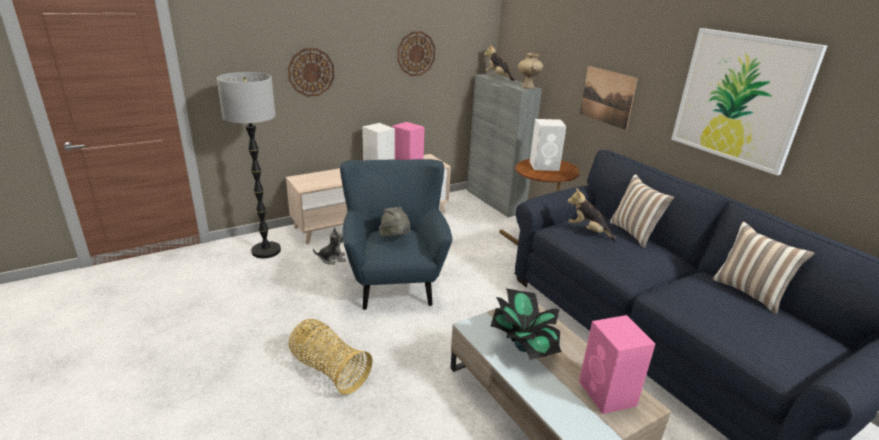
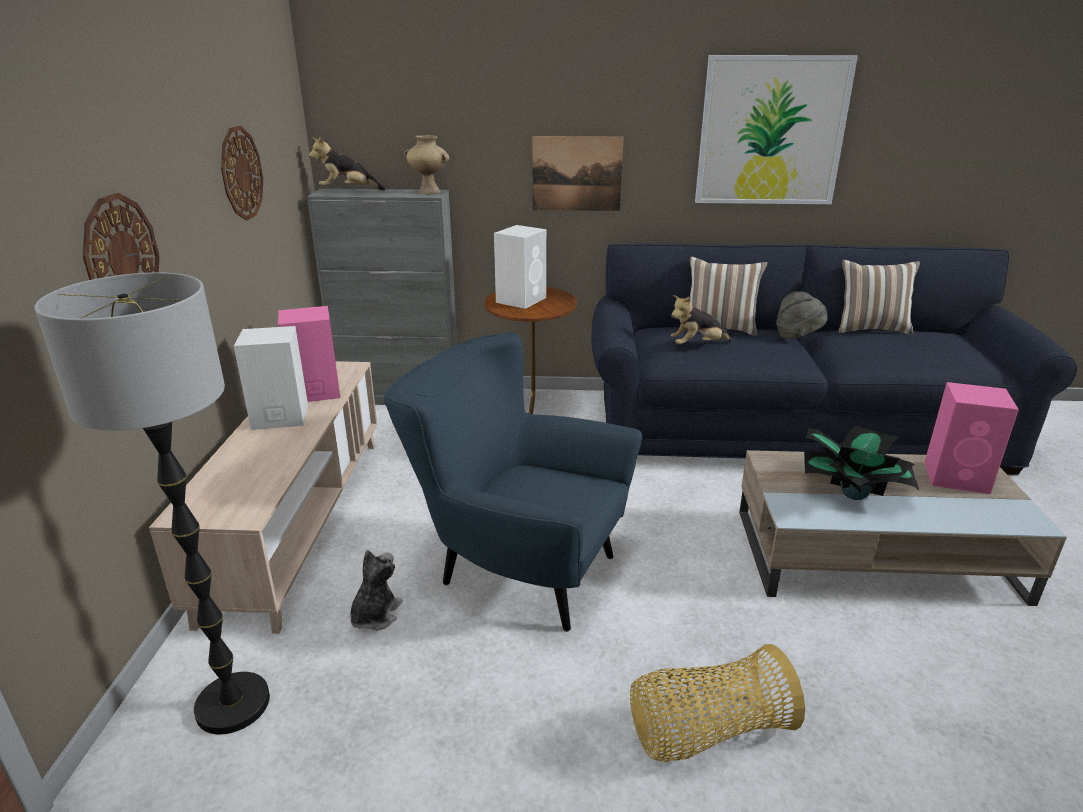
camera: 55 degrees left, 0 degrees up
(395, 239) = (538, 488): grey hat -> grey hat (798, 336)

